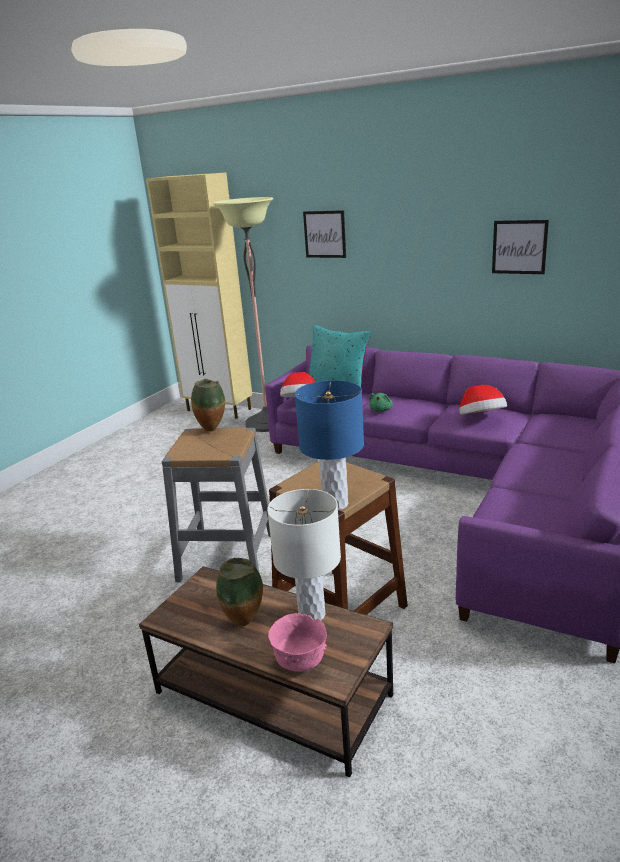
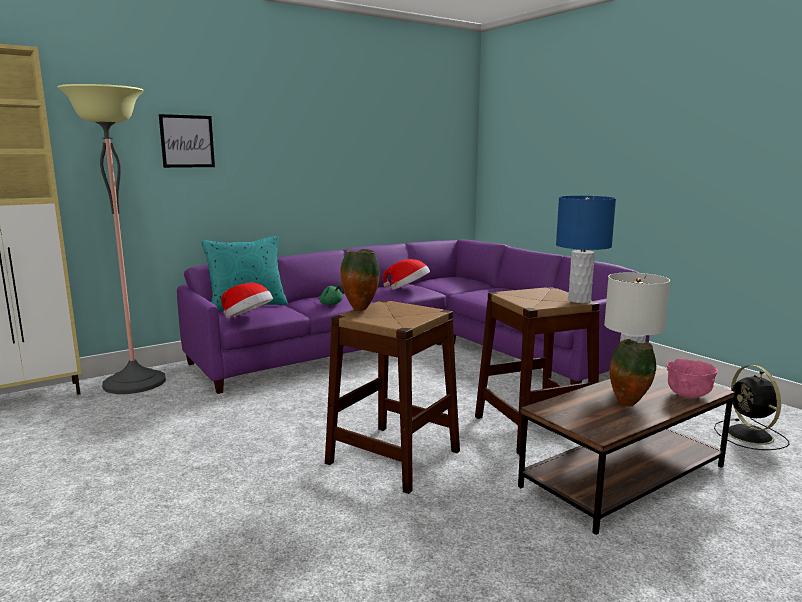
camera: 65 degrees left, 10 degrees down
(227, 556) = (393, 456): grey stool -> brown stool
(474, 806) = (750, 436): none -> black fan
(519, 247) = (370, 155): picture -> none

